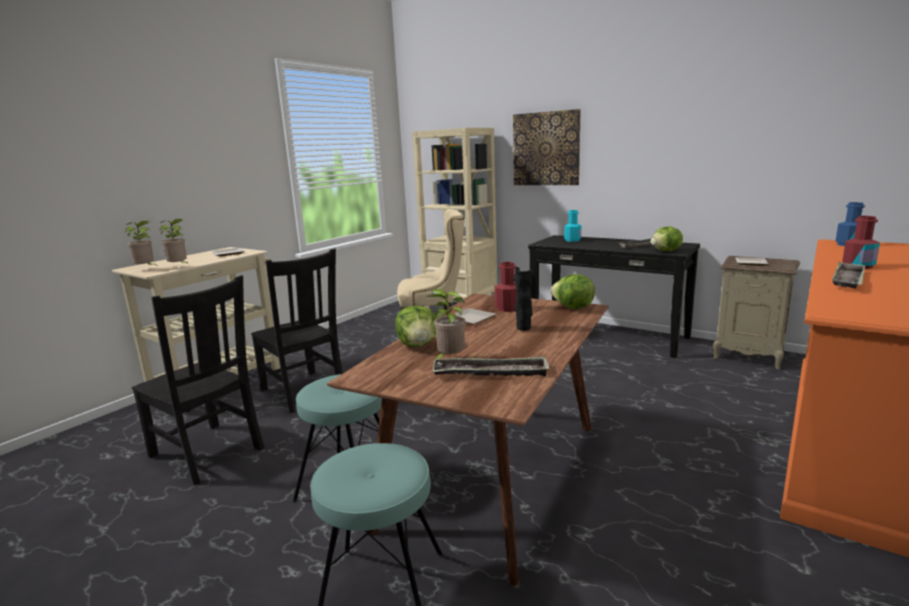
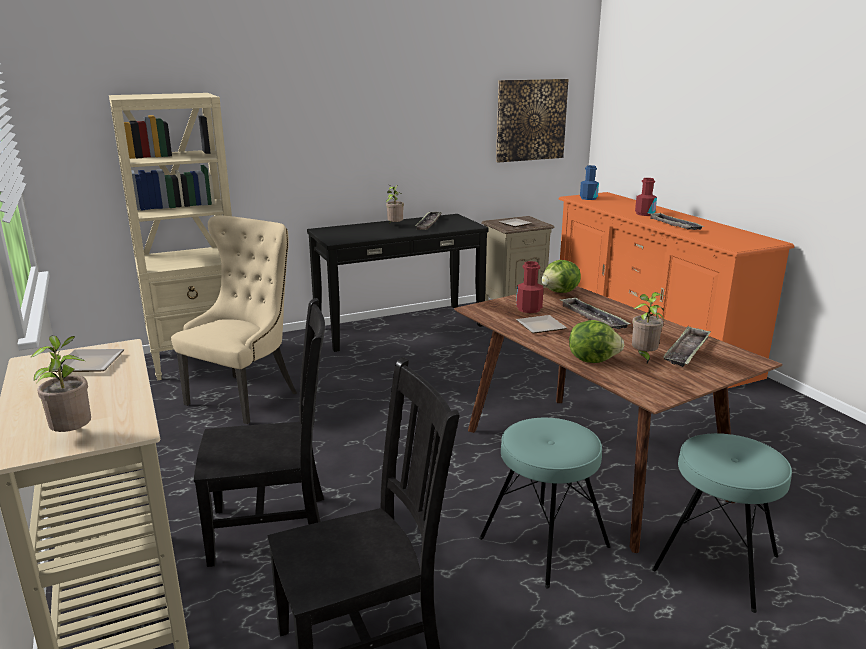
camera: 60 degrees left, 5 degrees up
(179, 267) = (128, 406): potted plant -> potted plant (395, 226)
(524, 328) = (592, 318): black vase -> tray
(546, 149) = (287, 122): picture -> picture (530, 120)
(572, 240) = (350, 231): turquoise bottle -> none
(666, 251) = (464, 226): lettuce -> none

